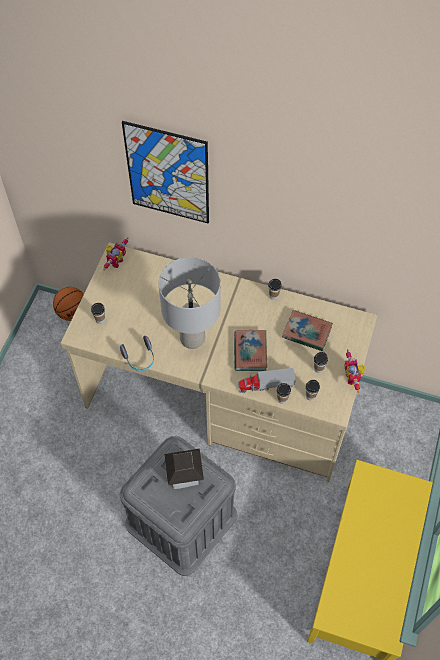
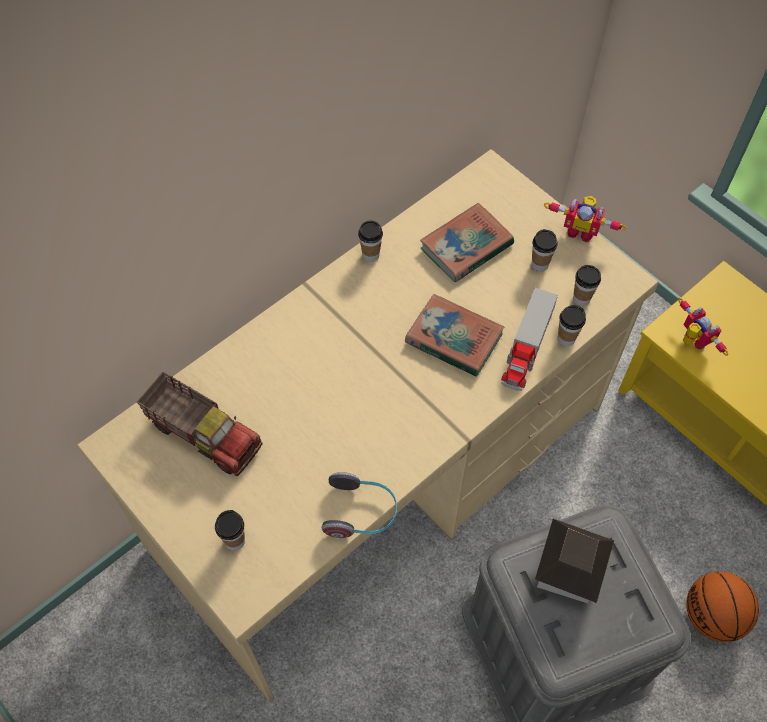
camera: 60 degrees left, 0 degrees up
(72, 312) = (69, 630): basketball -> basketball (712, 616)
(115, 261) = (128, 454): toy robot -> toy robot (692, 342)
(141, 282) = (204, 433): none -> toy truck
(168, 174) = (133, 193): picture -> none
(192, 338) = (373, 409): grey table lamp -> none

